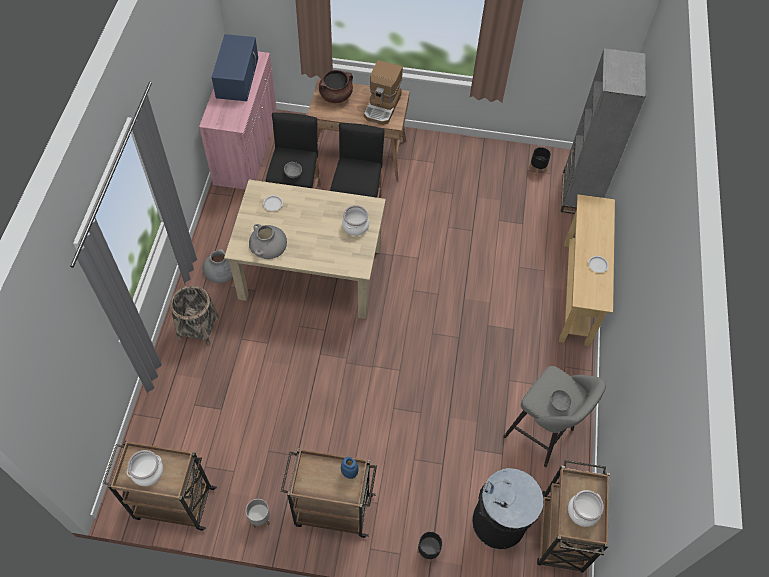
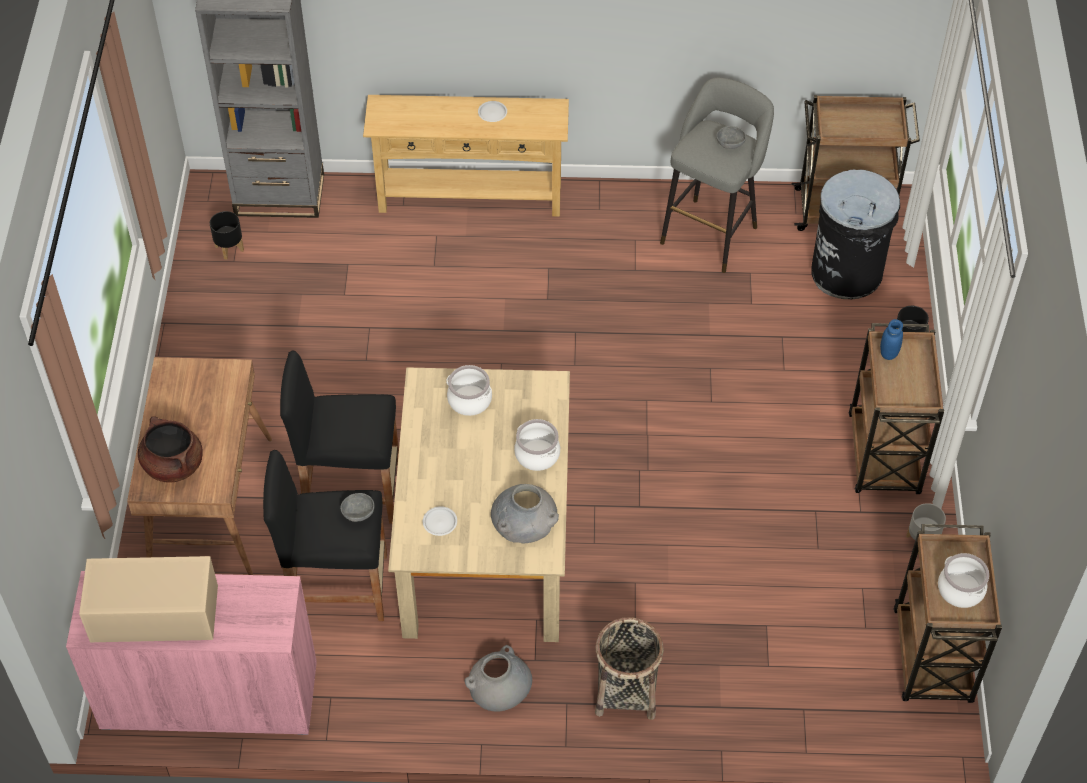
camera: 95 degrees left, 5 degrees down
(237, 77) = (152, 614): blue microwave -> beige microwave
(382, 106) = (196, 391): coffee machine -> none
(582, 511) = (866, 123): cooking pot -> cooking pot (537, 455)

